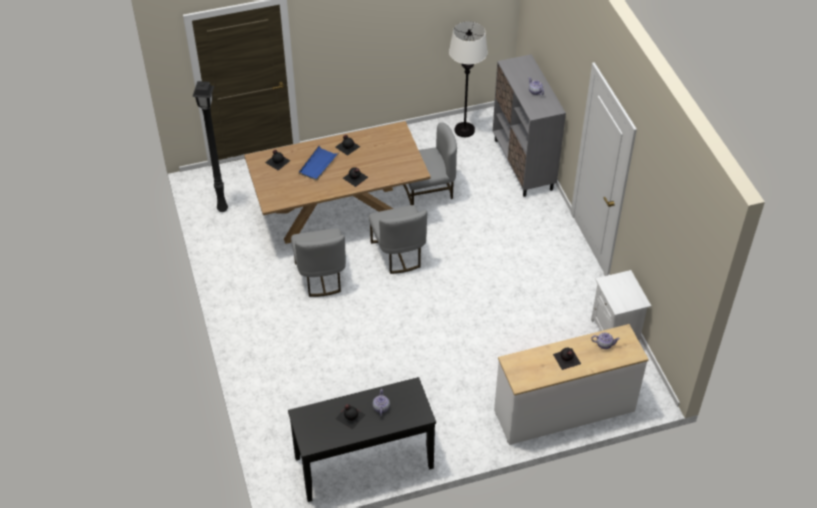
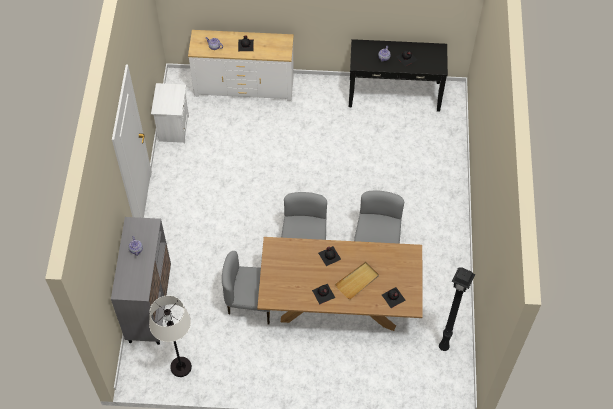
camera: 160 degrees left, 10 degrees up
(318, 164) = (357, 281): blue tray -> beige tray

